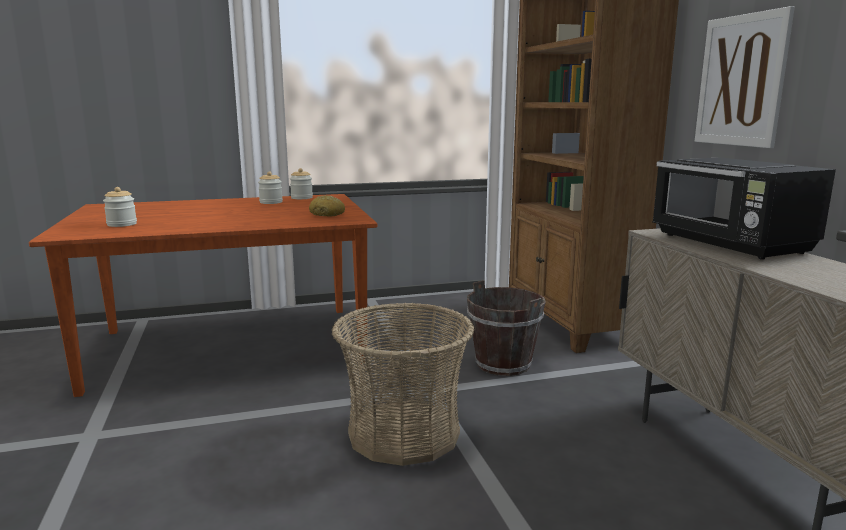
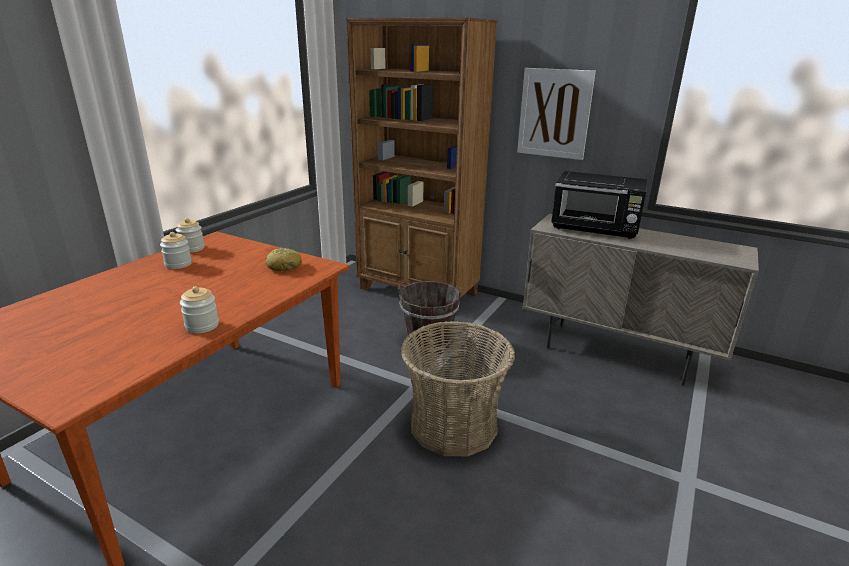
camera: 45 degrees left, 10 degrees up
(122, 224) = (100, 354): jar -> jar (202, 326)

